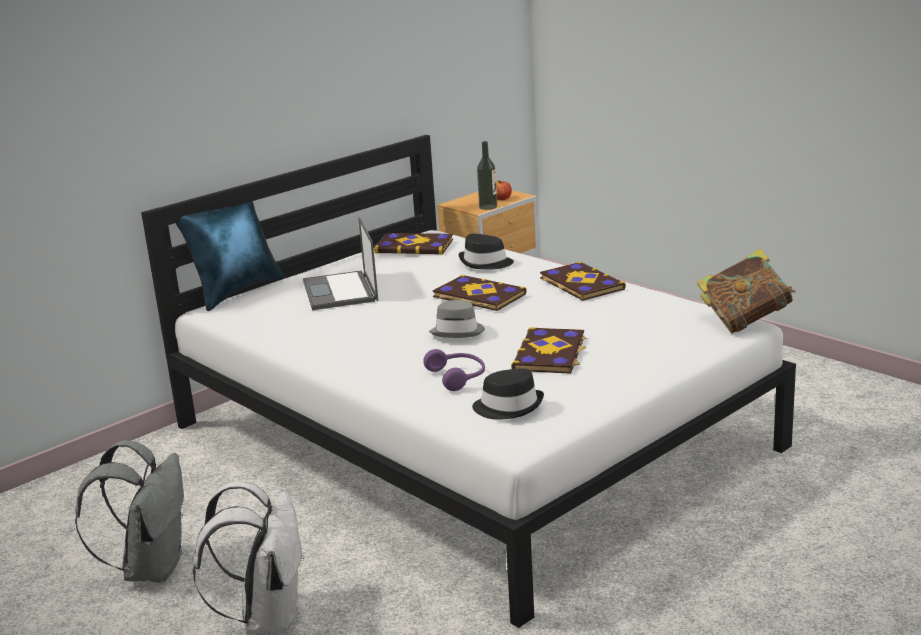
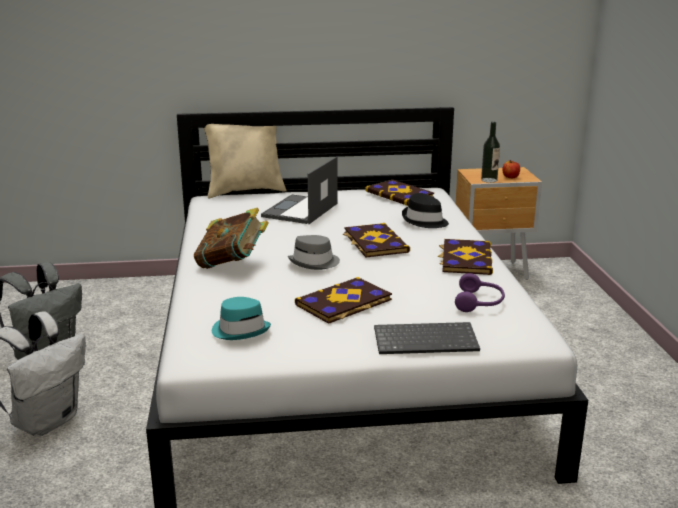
camera: 35 degrees right, 0 degrees up
(236, 291) = (245, 191): blue pillow -> beige pillow
(458, 377) = (252, 295): purple headphones -> purple headphones (480, 302)
(509, 406) = (240, 330): black hat -> turquoise hat
(670, 355) = (426, 340): none -> keyboard
(745, 321) = (543, 338): book -> book (232, 264)

